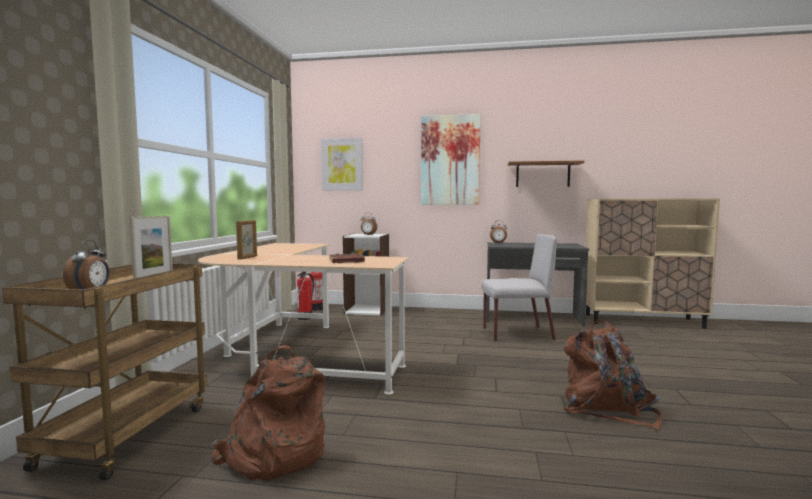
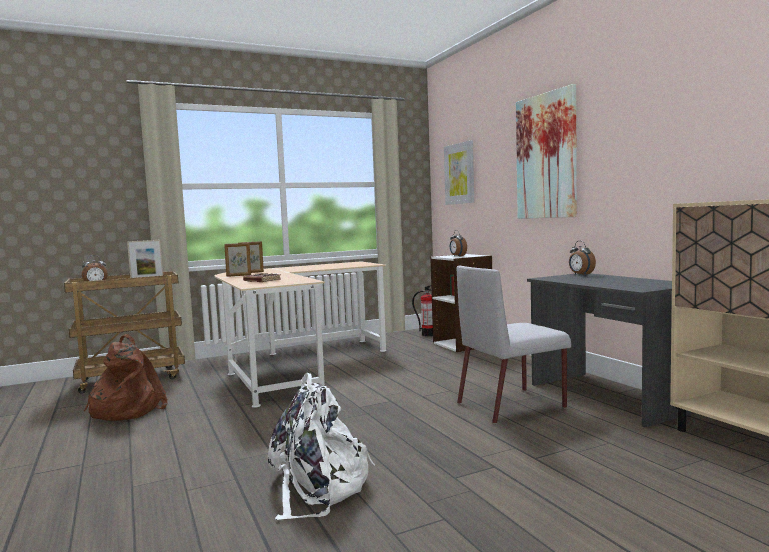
camera: 55 degrees right, 0 degrees up
(263, 261) = (239, 275): none -> picture frame
(305, 318) = (395, 340): fire extinguisher -> none
(516, 334) = (512, 405): grey chair -> grey chair turned 105 degrees clockwise
(542, 174) = (655, 164): brown shelf -> none
(606, 408) = (318, 487): brown backpack -> white backpack

